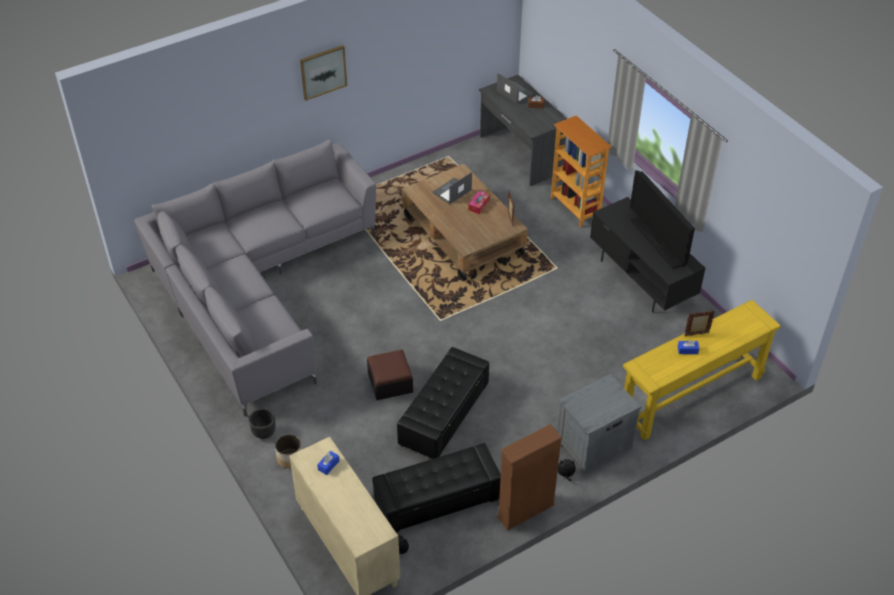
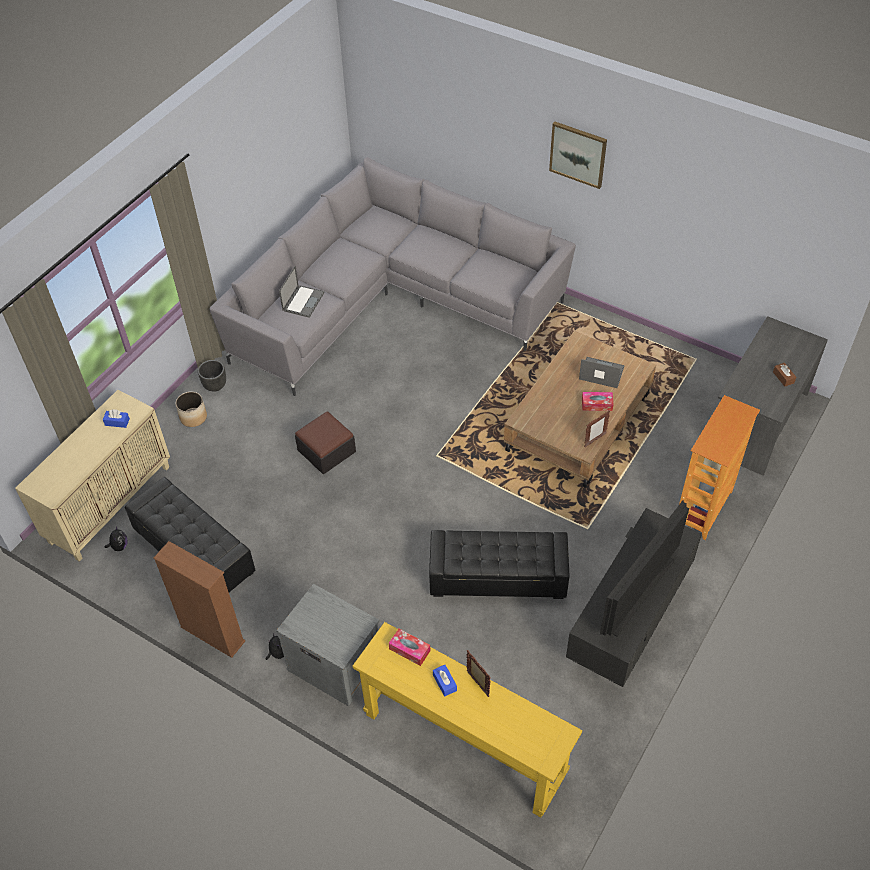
camera: 65 degrees right, 5 degrees up
(444, 415) = (306, 513): black ottoman -> black ottoman (498, 577)
(514, 92) = (789, 349): laptop -> laptop (303, 301)
(653, 358) = (409, 650): none -> tissue box

